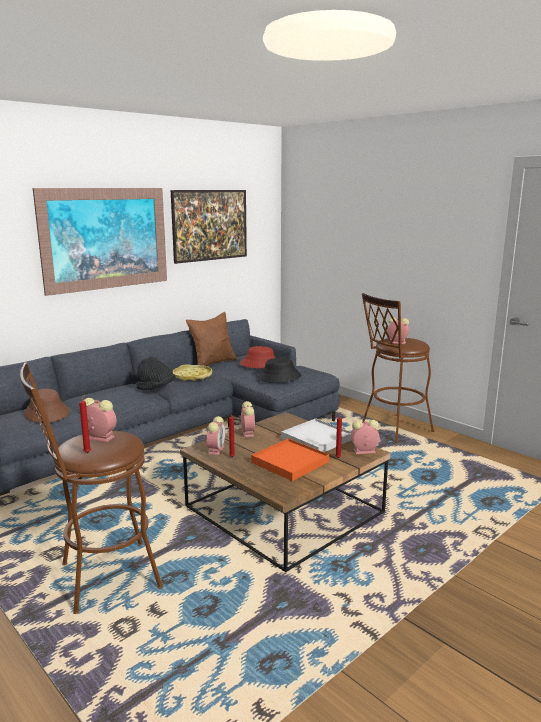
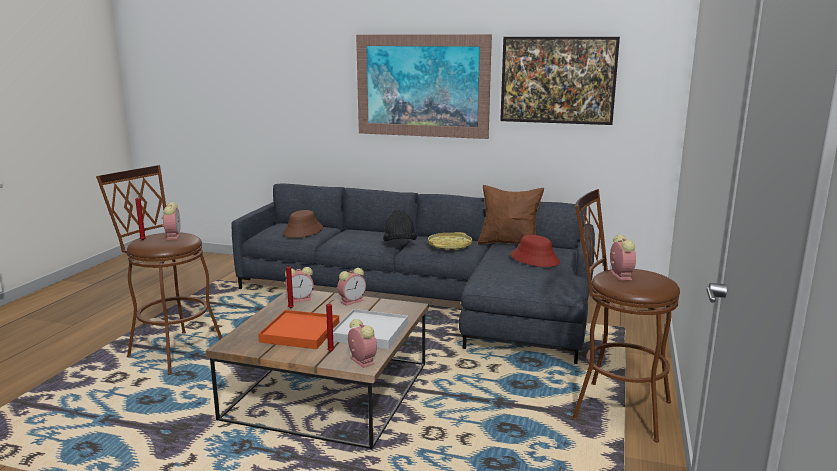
camera: 60 degrees right, 0 degrees up
(279, 377) = (508, 275): black hat -> none

